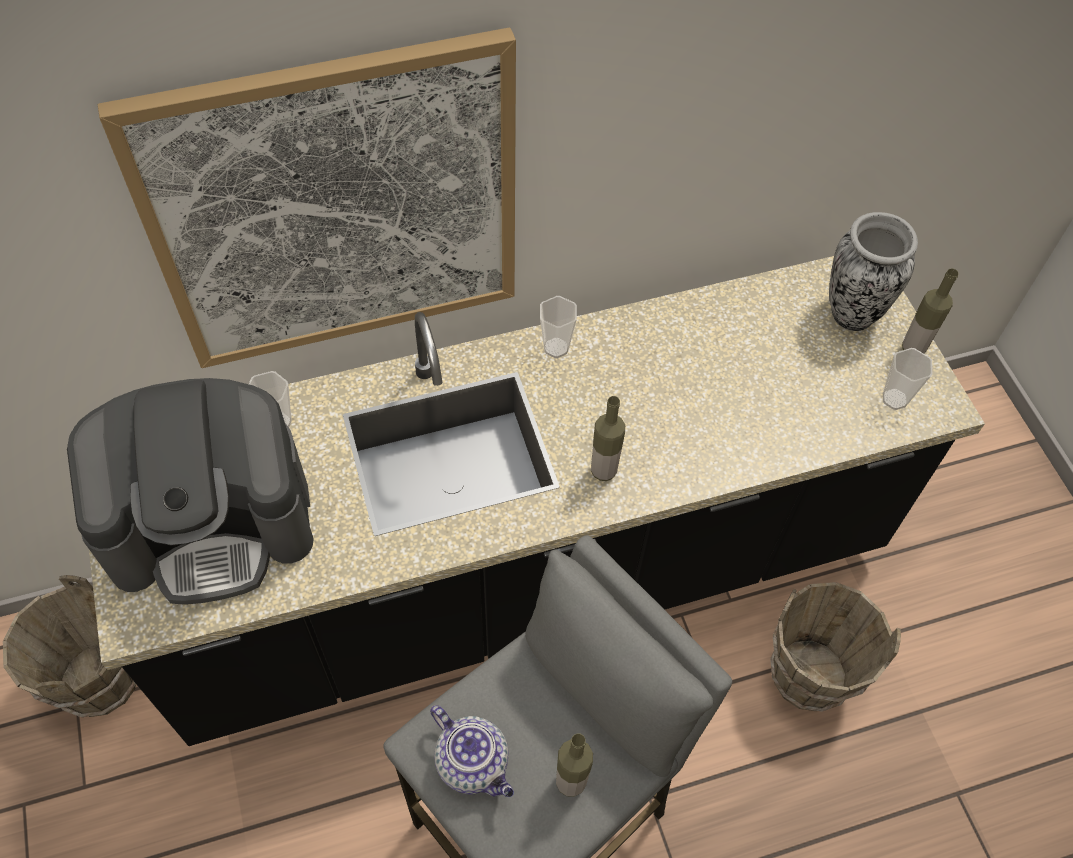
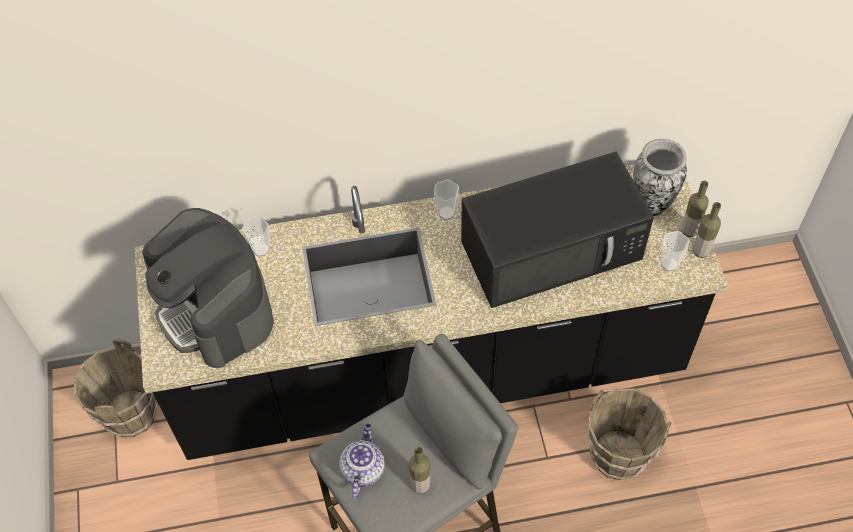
camera: 10 degrees right, 0 degrees up
(212, 522) = (215, 309): coffee machine -> coffee machine turned 60 degrees clockwise
(337, 209) = (305, 121): picture -> none
(474, 763) = (362, 469): teapot -> teapot turned 135 degrees counterclockwise
(603, 471) = (466, 296): bottle -> bottle (700, 251)
(722, 388) = (553, 248): none -> black microwave

